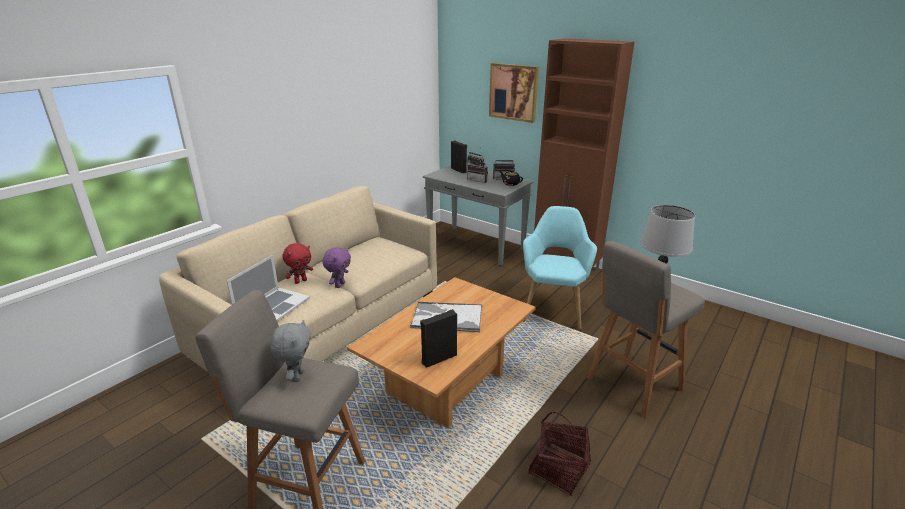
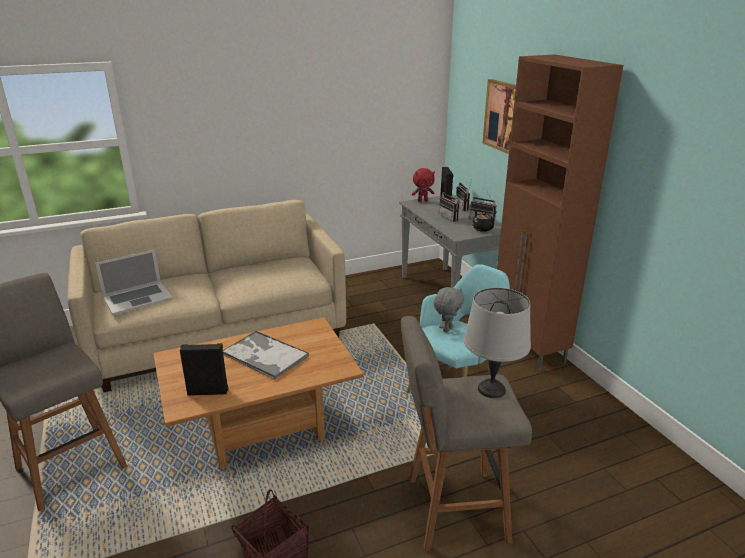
camera: 30 degrees right, 0 degrees up
(297, 376) = (48, 359): grey plush toy -> grey plush toy (447, 329)
(300, 281) = (186, 281): red plush toy -> red plush toy (422, 201)
(339, 285) = (215, 294): purple plush toy -> none

